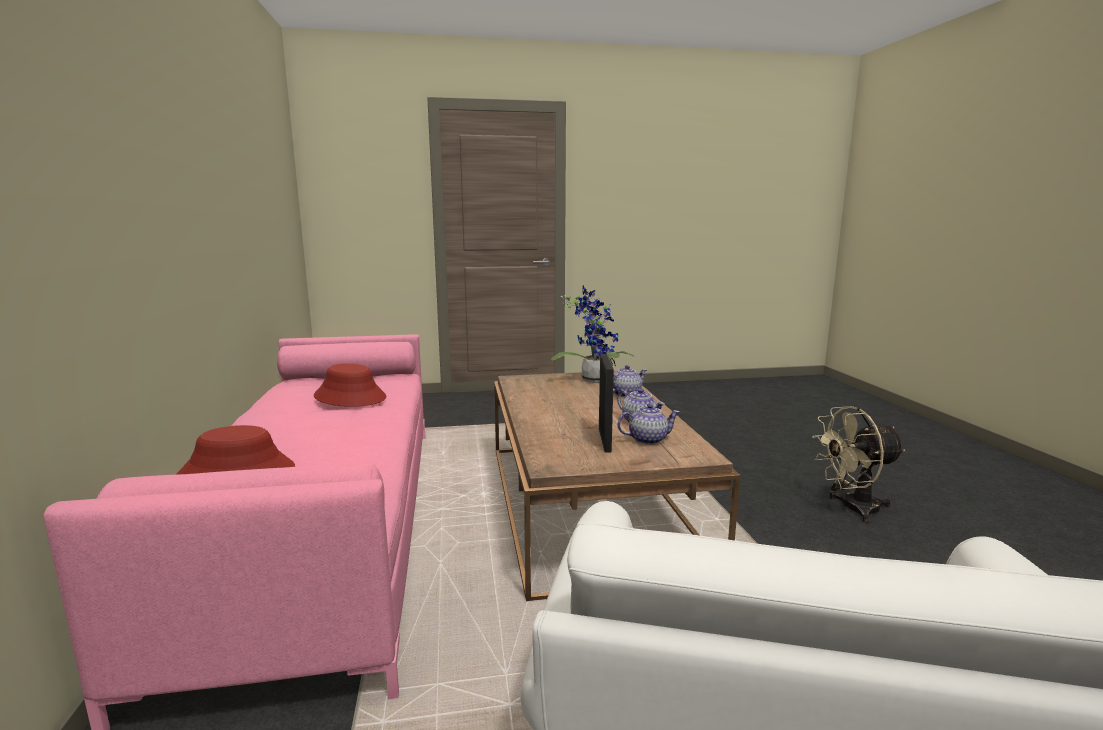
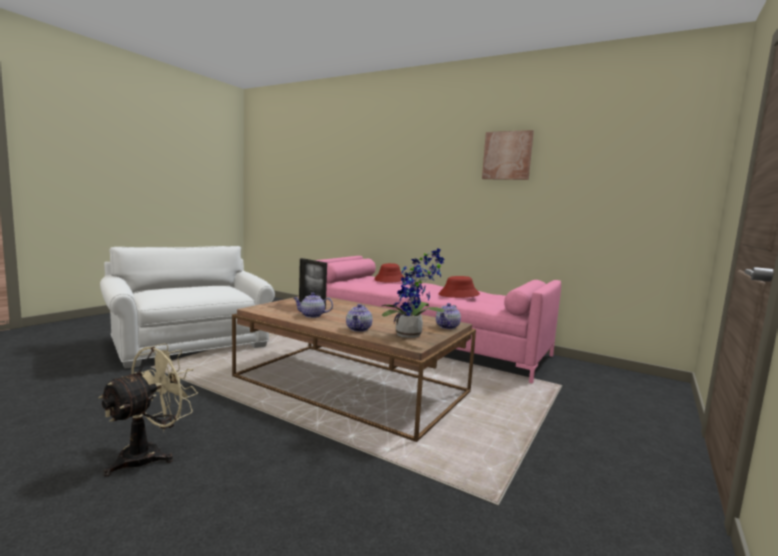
camera: 130 degrees right, 5 degrees down
(209, 132) = (507, 155): none -> picture
(648, 439) = (291, 309): teapot -> teapot (447, 327)

